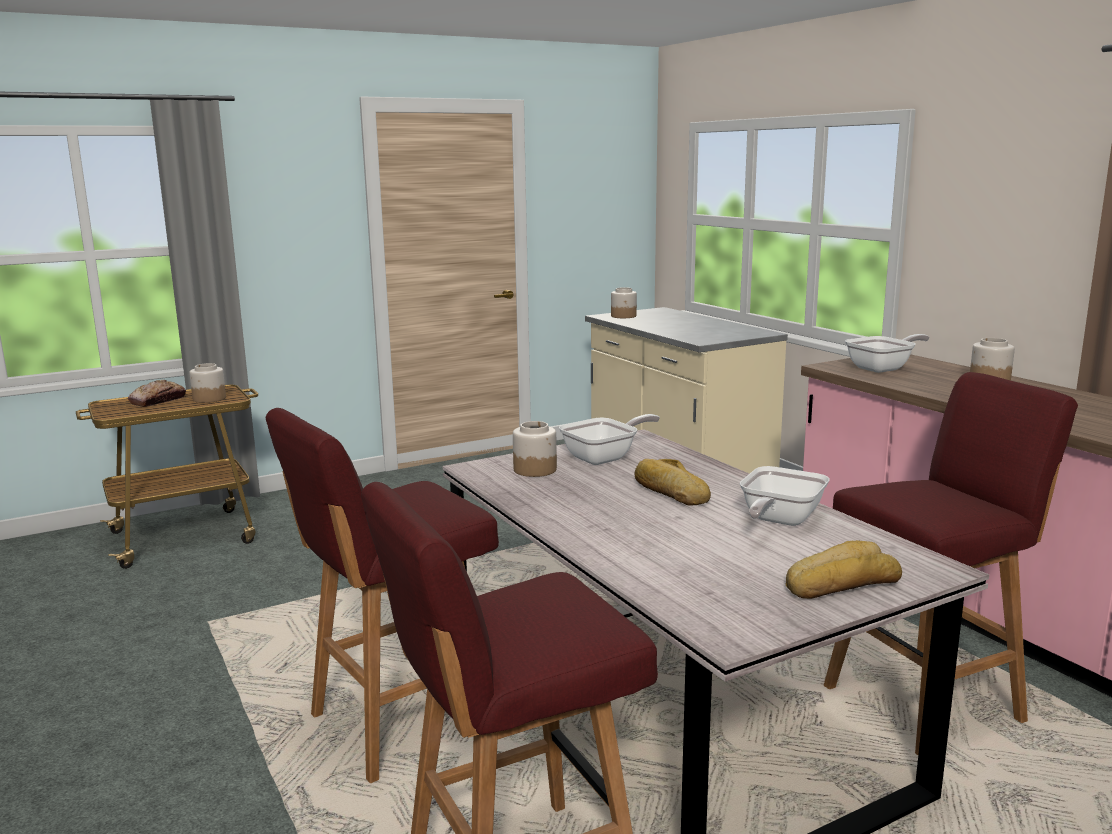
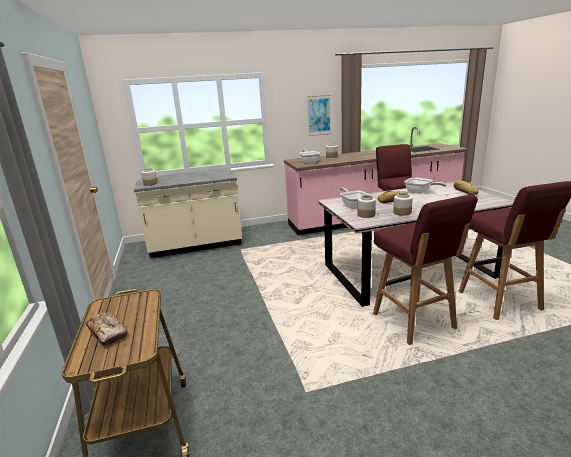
camera: 75 degrees left, 5 degrees up
(209, 399) = (130, 307): jar -> jar (402, 212)
(1044, 247) = (319, 115): none -> picture

